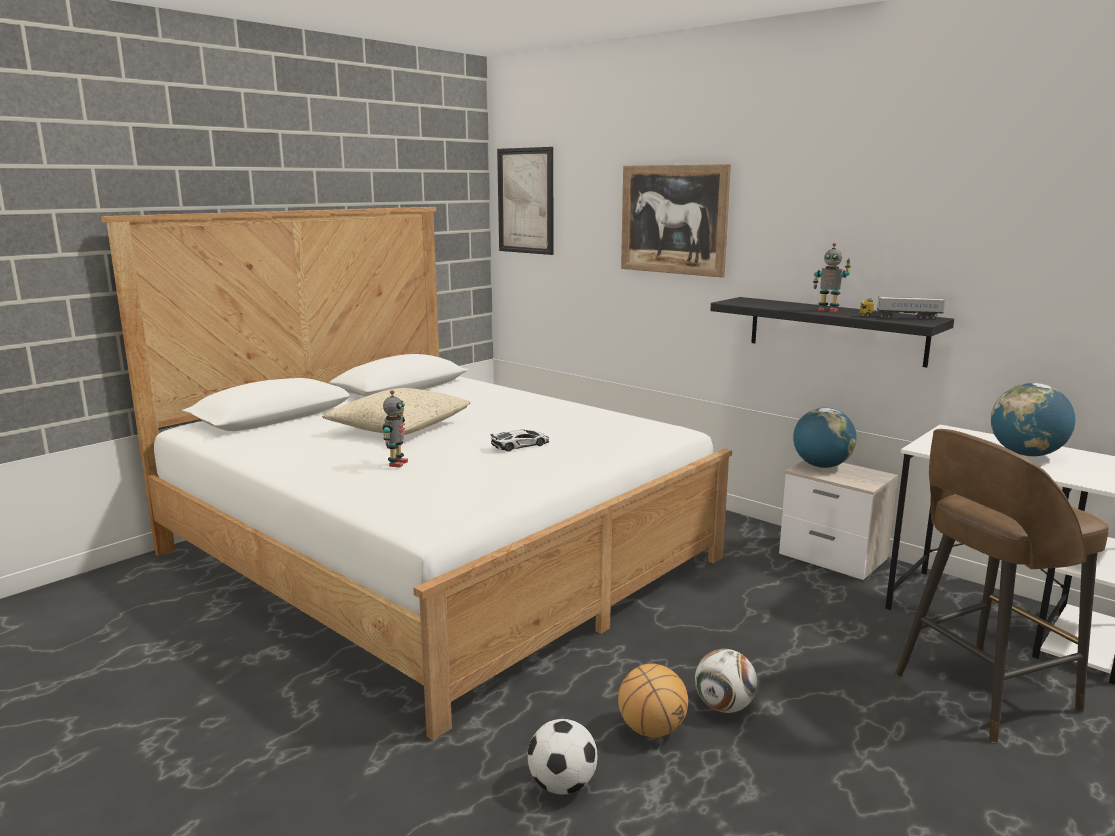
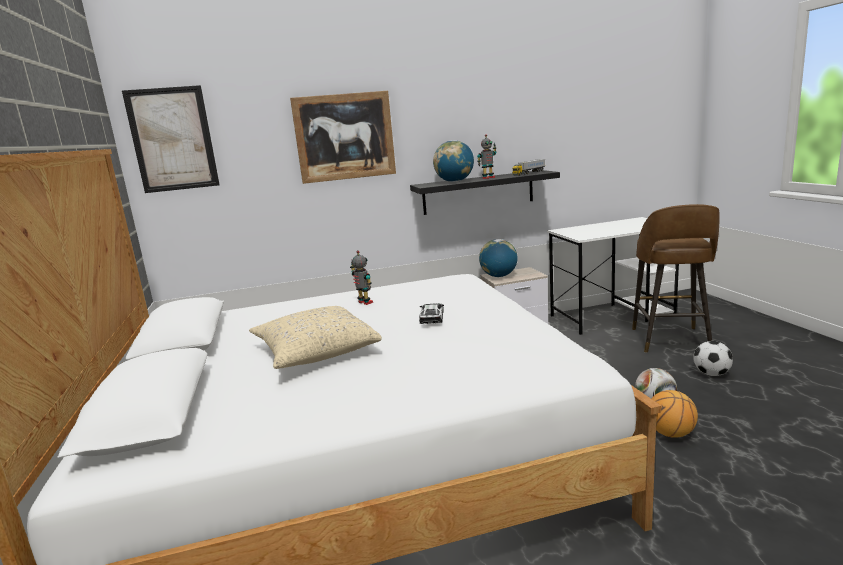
camera: 55 degrees left, 0 degrees up
(396, 463) = (426, 361): toy robot -> toy robot (364, 303)
(562, 785) = (724, 483): football -> football (711, 374)
(1026, 454) = (607, 227): globe -> globe (455, 181)

